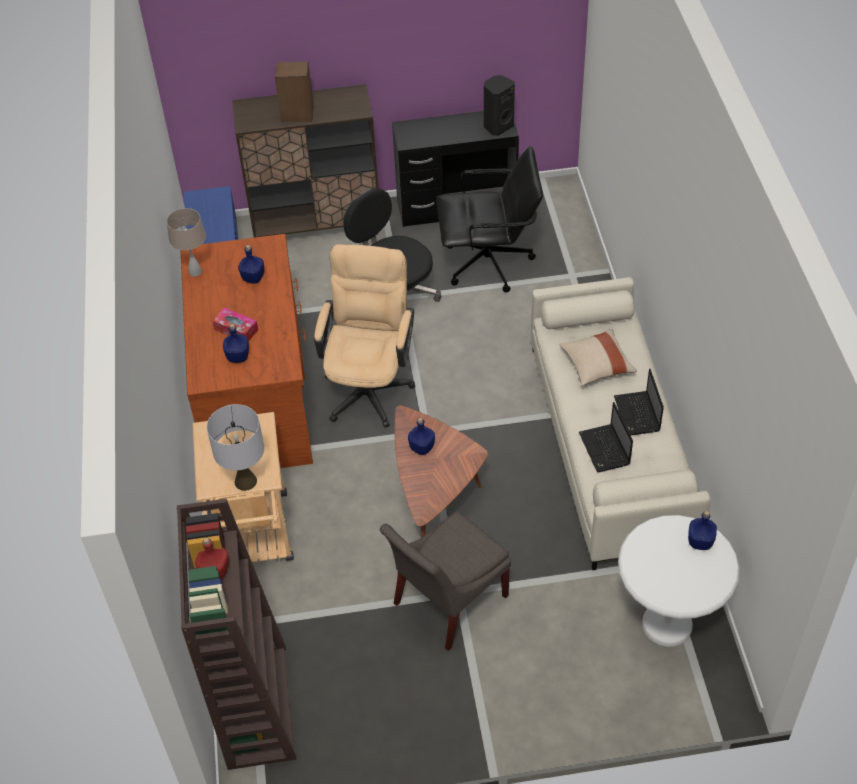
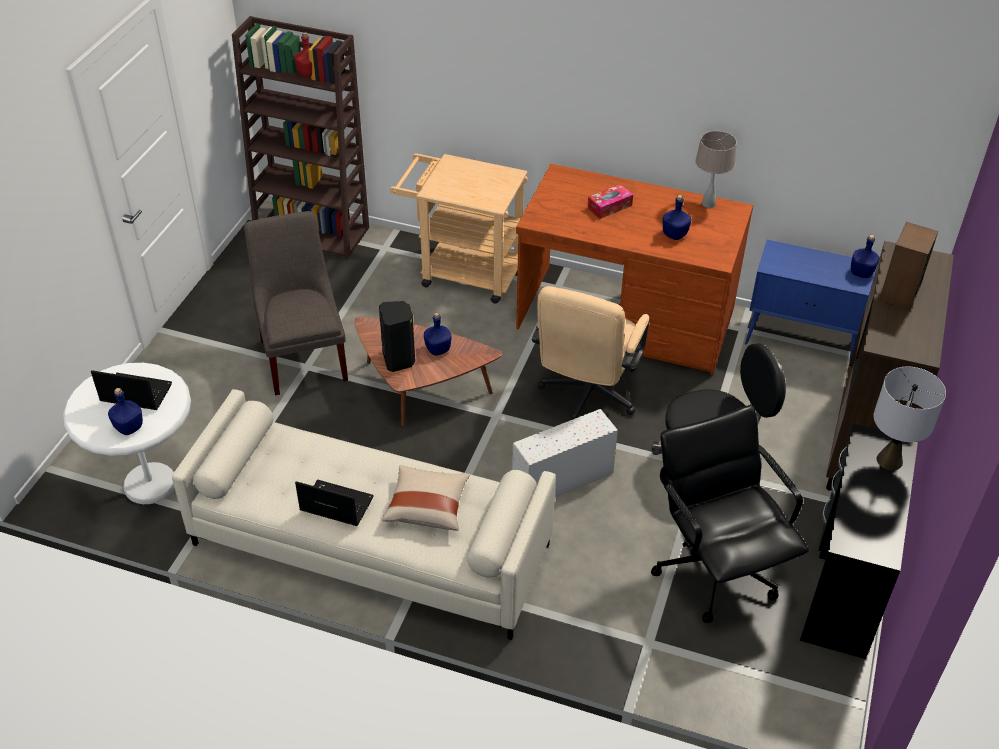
camera: 115 degrees right, 5 degrees down
(238, 357) = (573, 199): blue bottle -> blue bottle (861, 273)
(245, 481) = (437, 178): grey table lamp -> grey table lamp (889, 460)
(370, 385) = (586, 397): beige office chair -> beige office chair turned 75 degrees clockwise
(468, 366) = (561, 480): none -> white storage box
(489, 263) = (716, 569): black office chair -> black office chair turned 135 degrees clockwise
(497, 126) = (860, 538): black speaker -> black speaker (399, 360)
(605, 450) = (315, 458): laptop -> laptop (134, 393)

